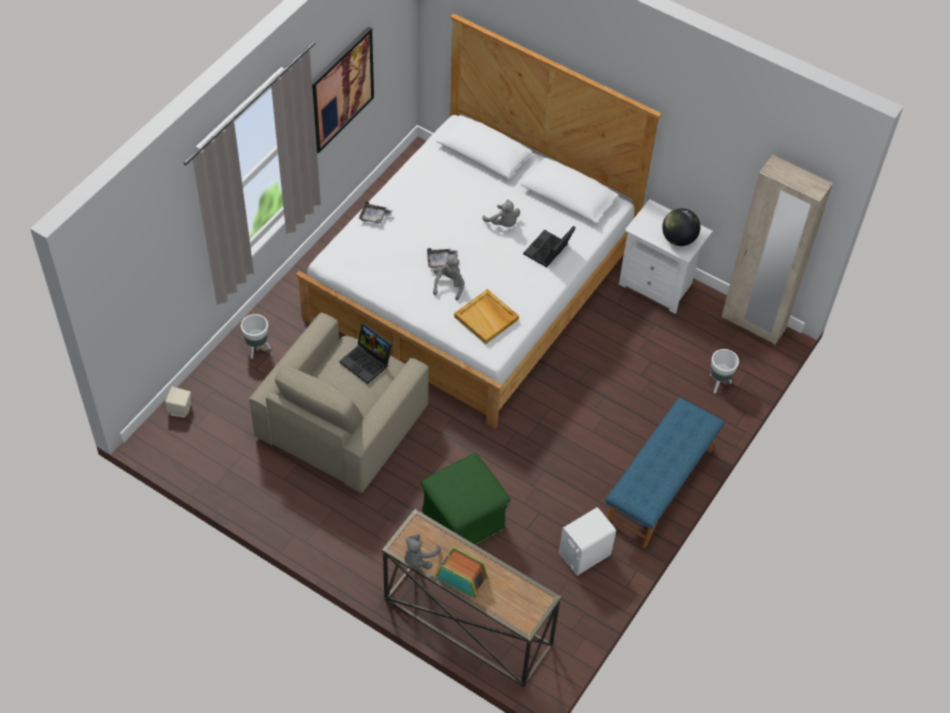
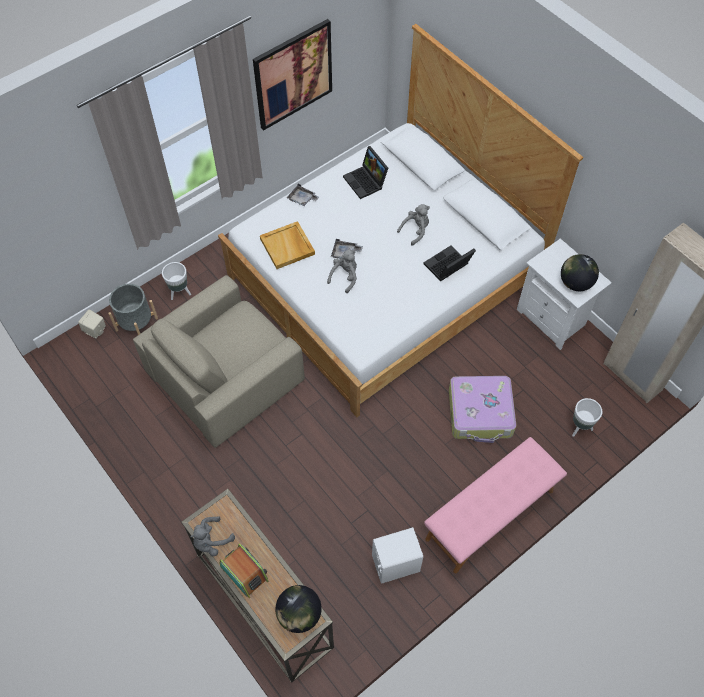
camera: 20 degrees right, 5 degrees up
(223, 392) = (136, 324): none -> grey planter
(367, 362) = (253, 330): laptop -> laptop (366, 182)
(463, 520) = (296, 498): green ottoman -> none
(487, 318) = (367, 317): beige tray -> beige tray (288, 246)
(503, 223) = (415, 230): grey plush toy -> grey plush toy turned 105 degrees counterclockwise
(528, 599) = (299, 614): none -> globe
(618, 393) = (480, 413): none -> suitcase
(660, 486) = (490, 515): blue bench -> pink bench

